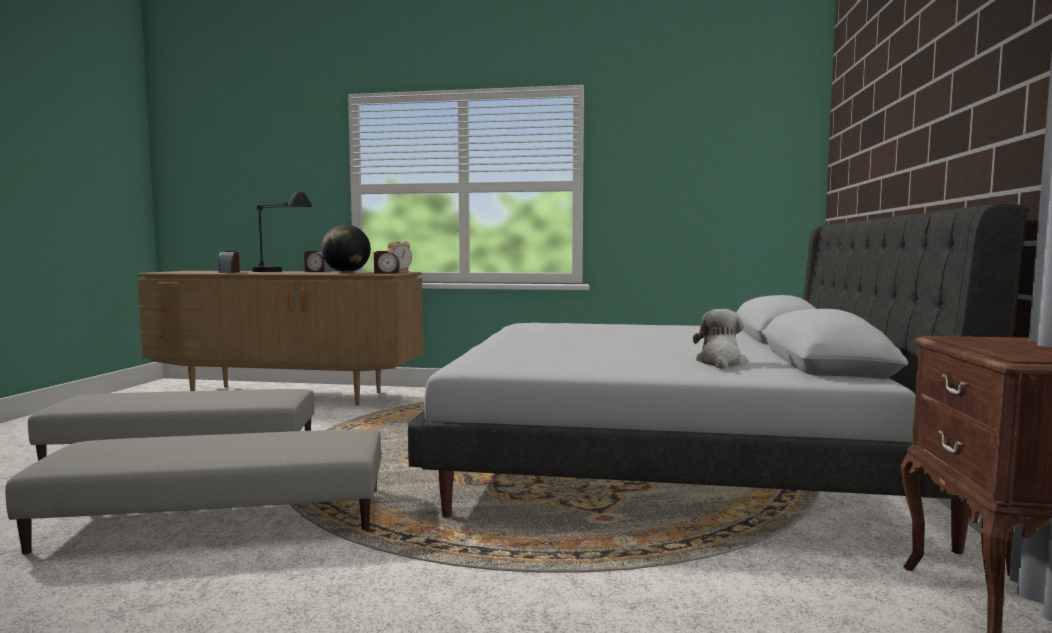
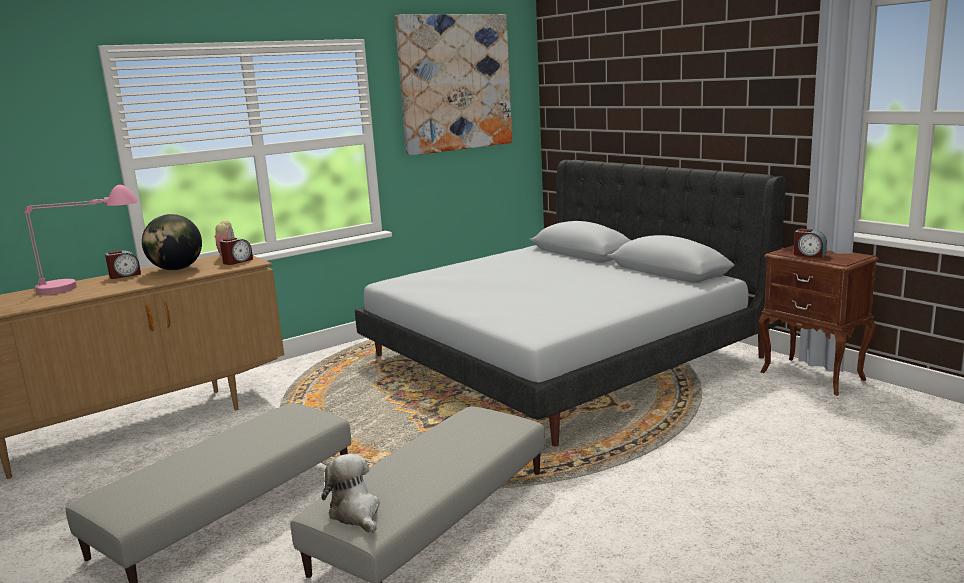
camera: 45 degrees left, 10 degrees up
(229, 272) = (30, 303): alarm clock -> alarm clock (809, 254)
(281, 272) = (91, 286): black table lamp -> pink table lamp
(696, 132) = (455, 83): none -> picture
(720, 363) = (638, 286): plush toy -> plush toy (356, 513)

